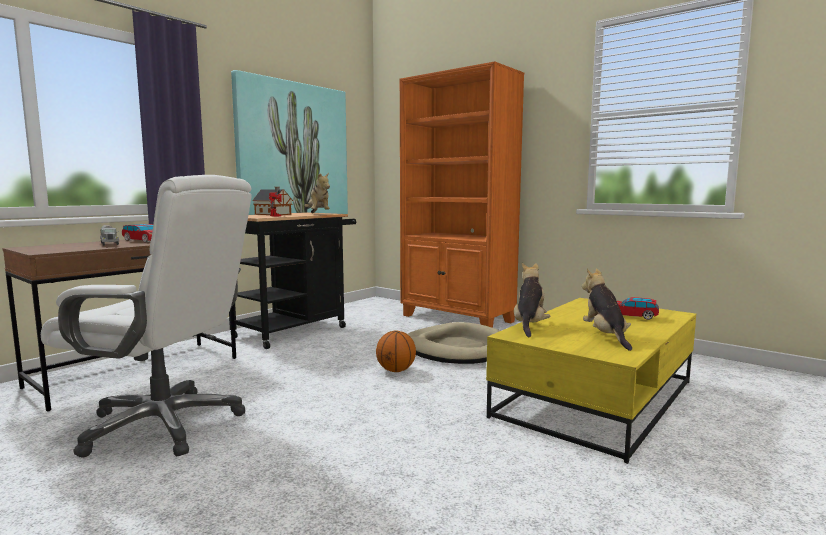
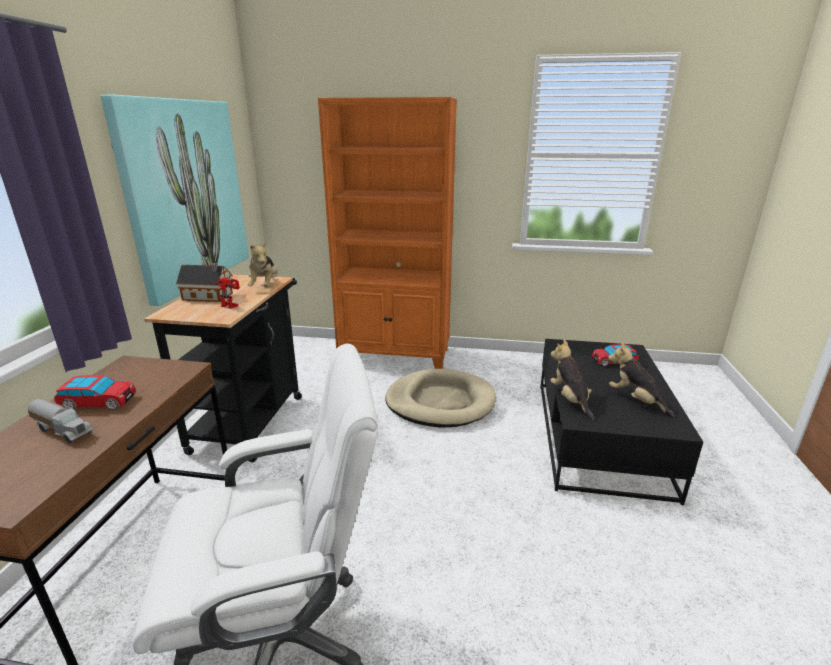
camera: 30 degrees left, 15 degrees up
(318, 214) = (265, 286): plush toy -> plush toy turned 45 degrees clockwise
(396, 370) = (421, 452): basketball -> none
(596, 399) = (600, 436): yellow coffee table -> black coffee table

